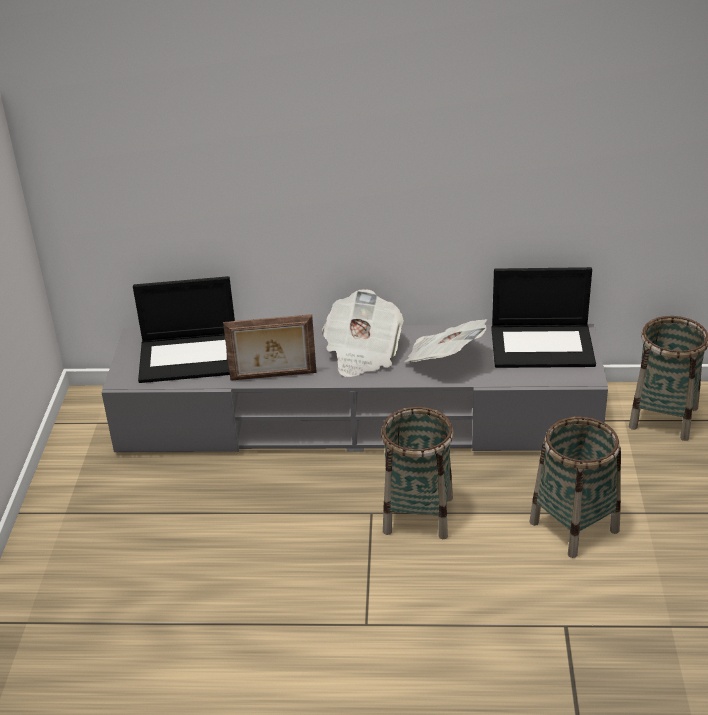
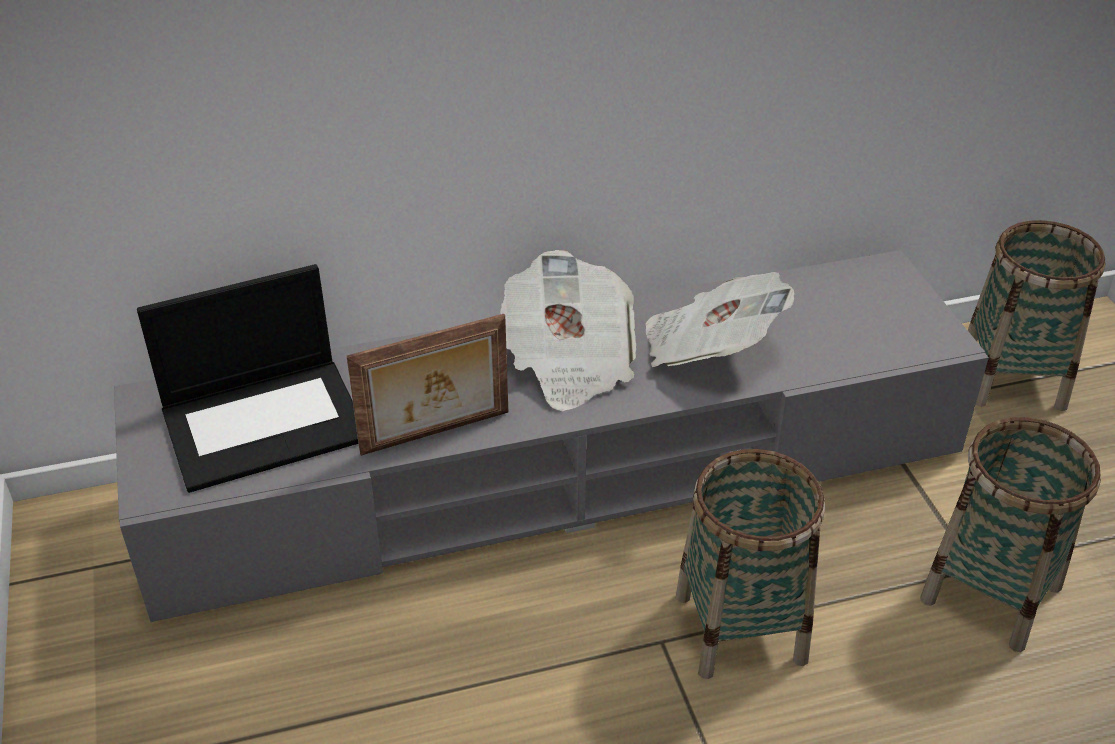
camera: 20 degrees left, 5 degrees up
(543, 345) = (848, 299): laptop -> none

